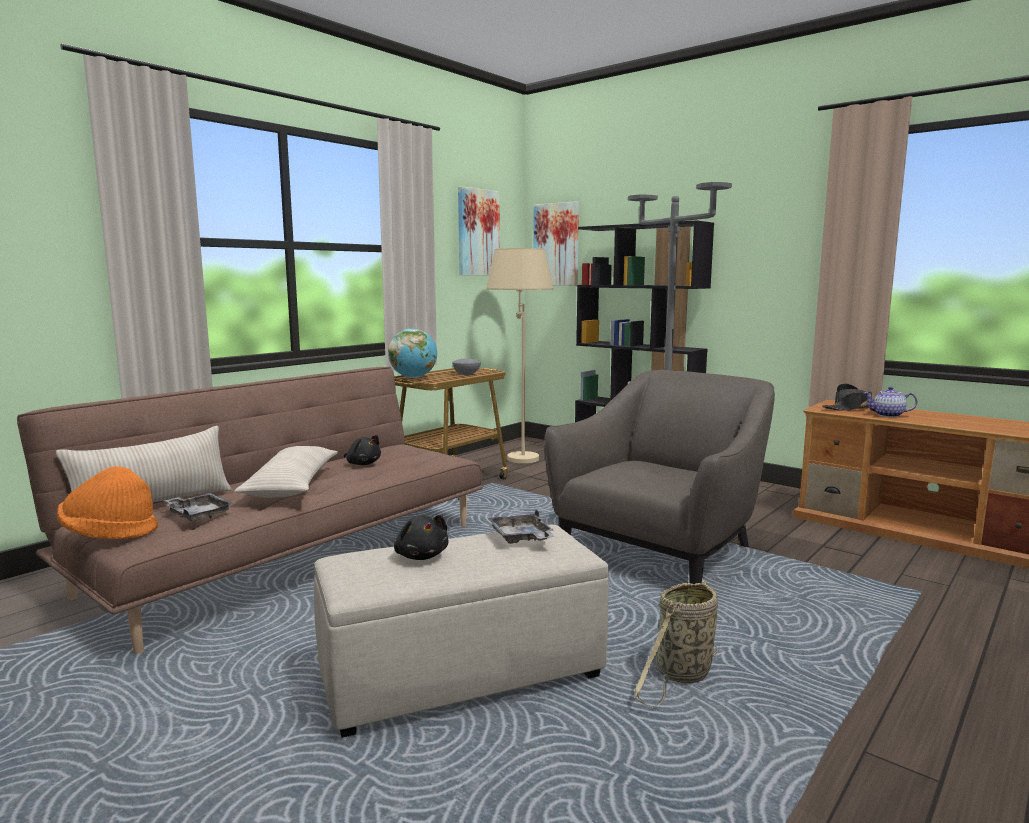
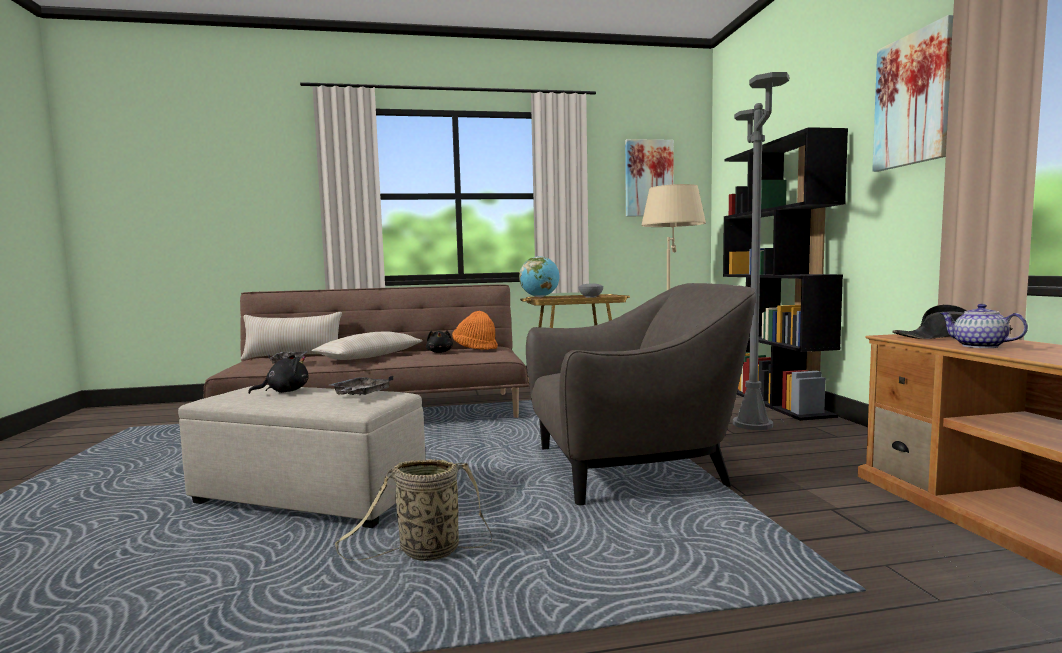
camera: 40 degrees right, 5 degrees down
(109, 533) = (236, 363): orange hat -> orange hat (475, 348)
(421, 556) = (284, 391): black plush toy -> black plush toy turned 135 degrees counterclockwise
(556, 244) = (730, 182): picture -> picture (913, 100)

